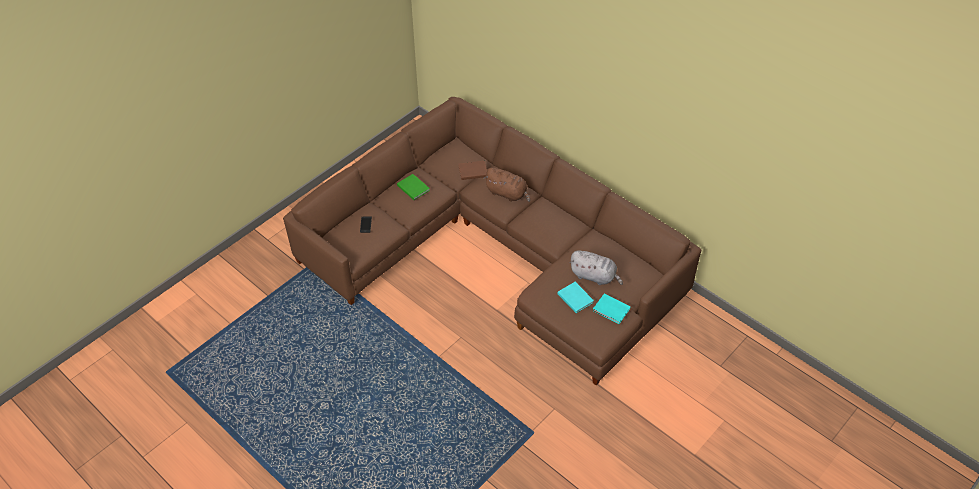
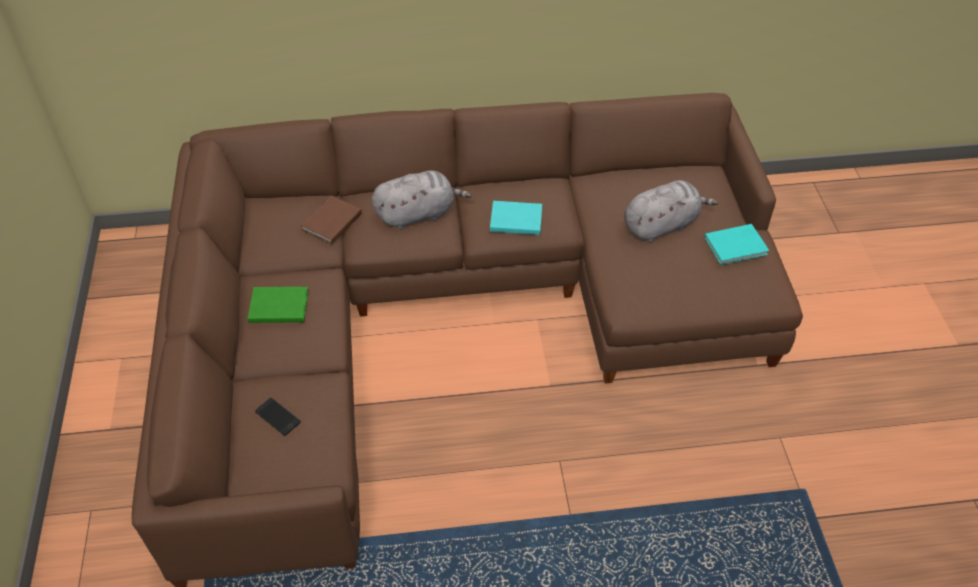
camera: 50 degrees left, 0 degrees up
(507, 193) = (418, 214): brown plush toy -> grey plush toy
(575, 297) = (680, 267): turquoise book -> turquoise book (514, 219)

